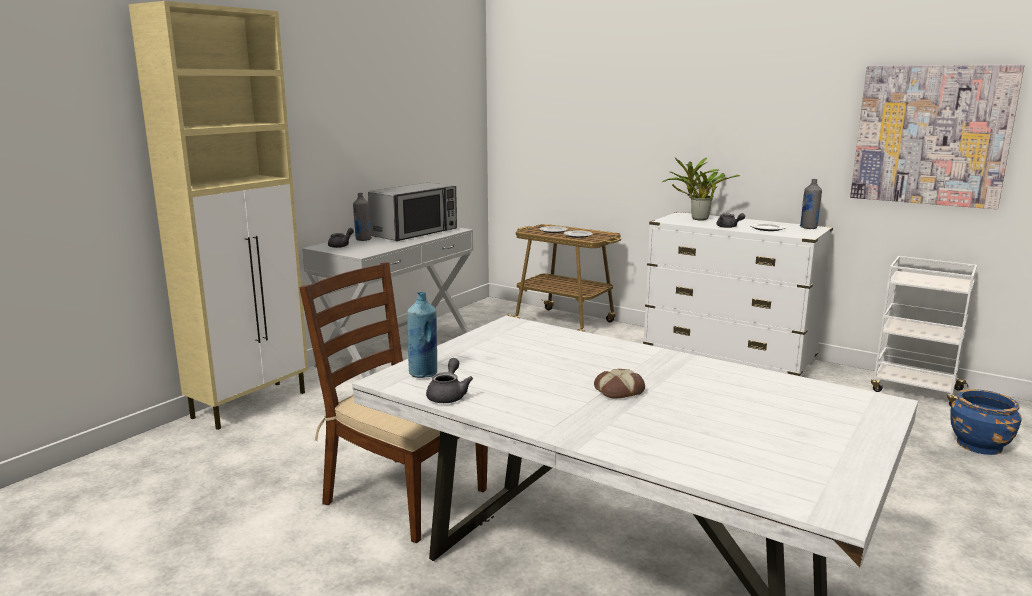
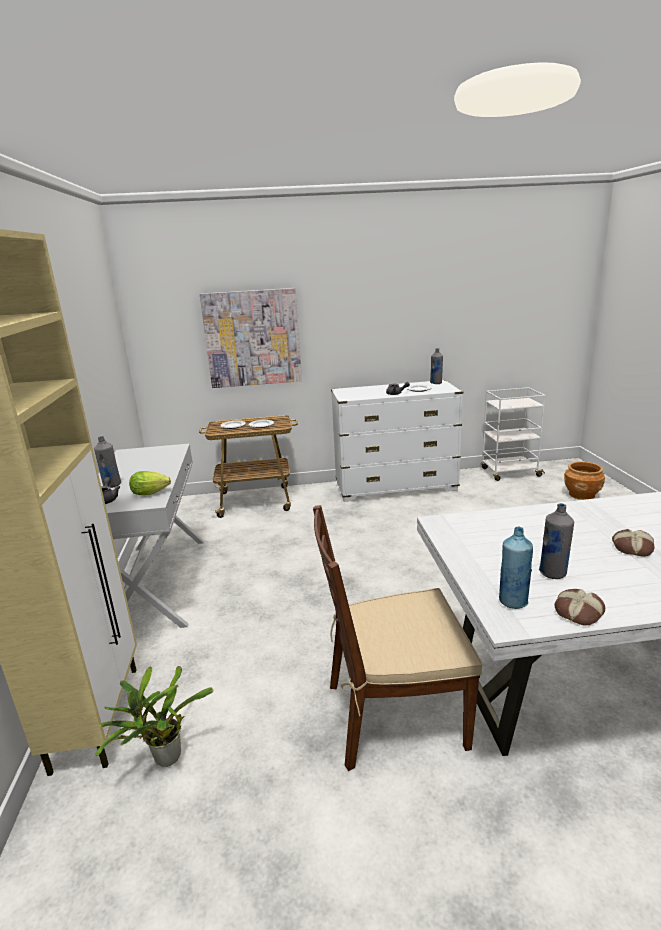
camera: 40 degrees left, 5 degrees up
(373, 249) = (152, 493): none -> lettuce
(415, 233) = (147, 462): microwave -> none
(448, 395) = (577, 611): grey teapot -> bread
(499, 375) = (553, 573): none -> grey bottle
(697, 219) = (360, 392): potted plant -> potted plant (164, 759)
(931, 135) = (496, 309): picture -> picture (252, 338)
(979, 445) = (582, 494): blue planter -> brown planter

